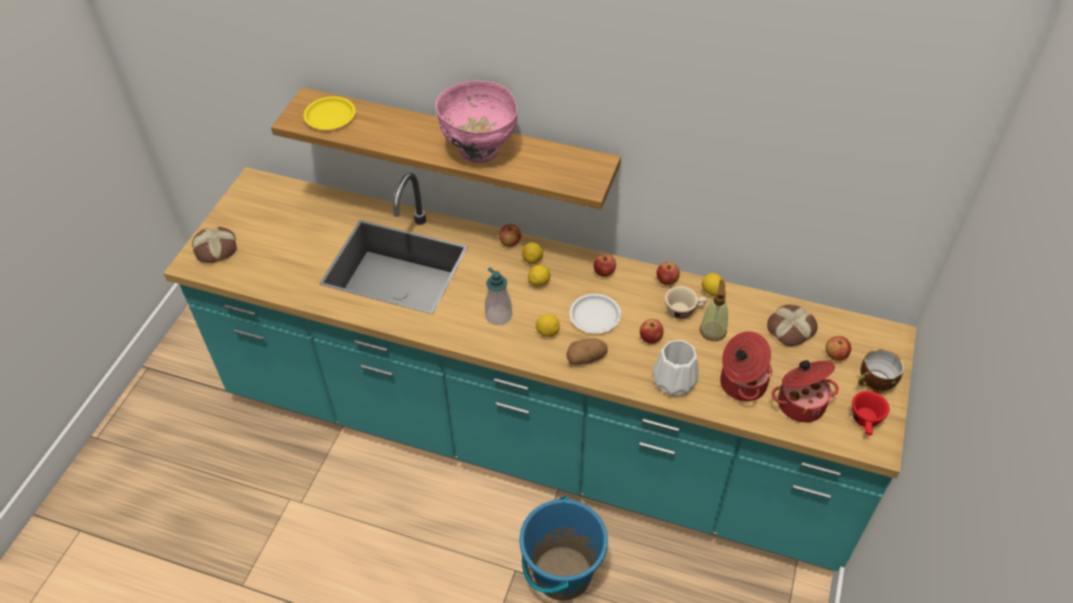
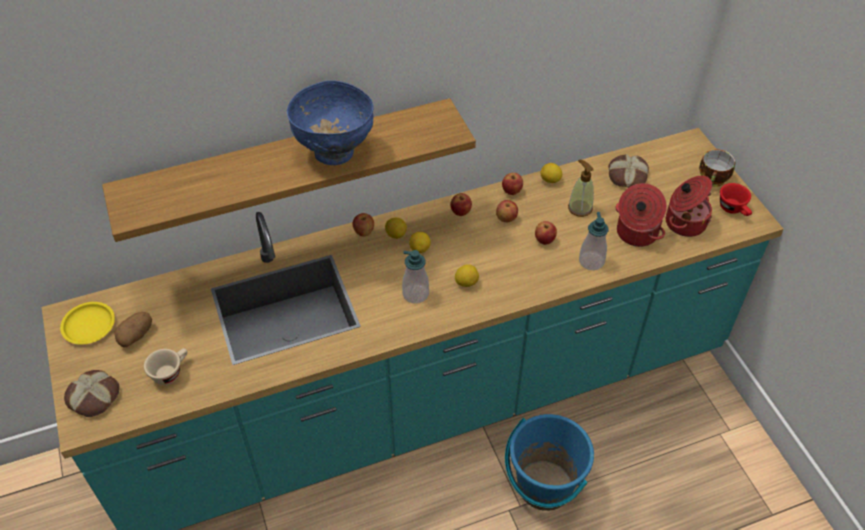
camera: 40 degrees left, 0 degrees up
(330, 117) = (163, 195): yellow plate -> yellow plate (89, 326)
(479, 151) = (334, 153): pink bowl -> blue bowl
(586, 358) = (515, 283): potato -> potato (136, 335)
(595, 316) = (488, 248): white plate -> none
(672, 382) = (591, 261): white vase -> soap dispenser
(684, 310) = (546, 205): beige cup -> beige cup (170, 372)
(835, 355) = (672, 176): apple -> apple (506, 218)

